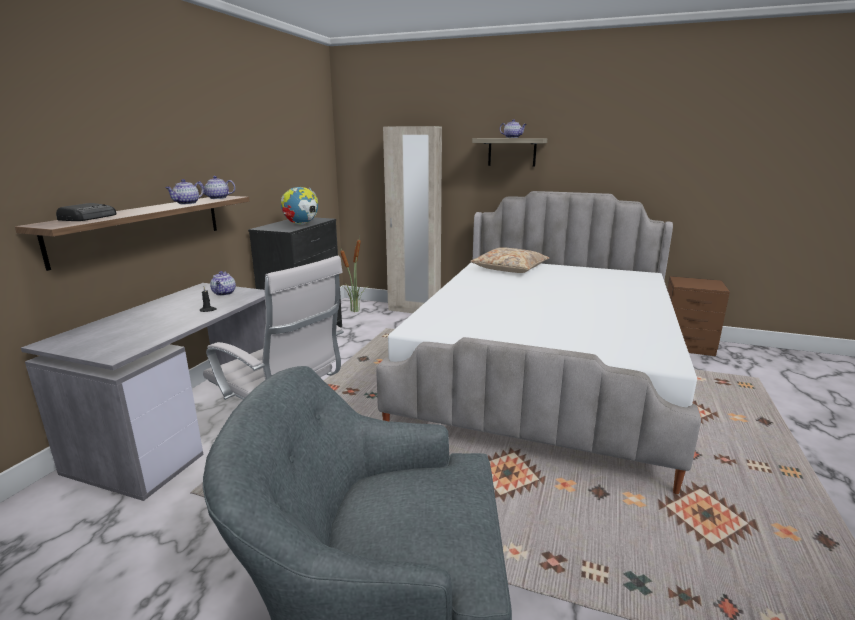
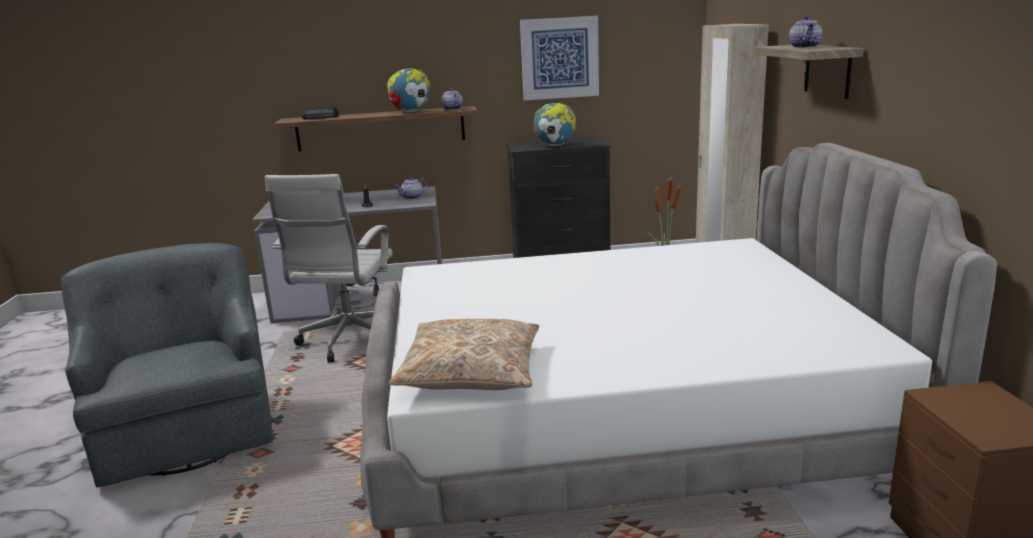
camera: 65 degrees right, 0 degrees up
(186, 203) = (411, 112): teapot -> globe
(270, 149) = (559, 58): none -> picture
(509, 269) = (727, 262): beige pillow -> beige pillow (471, 371)

